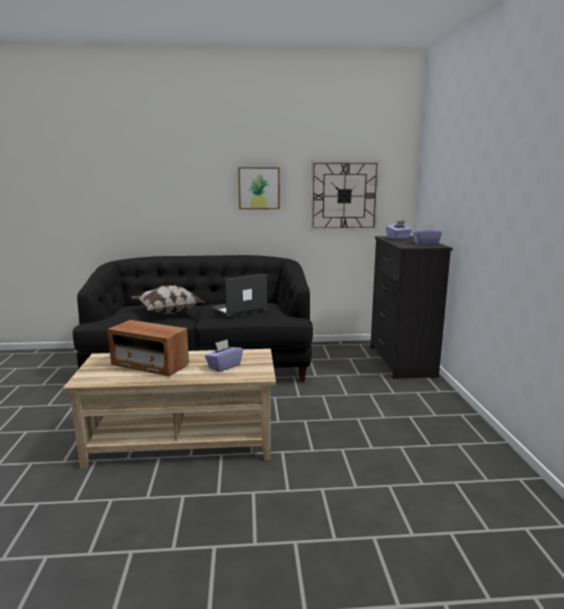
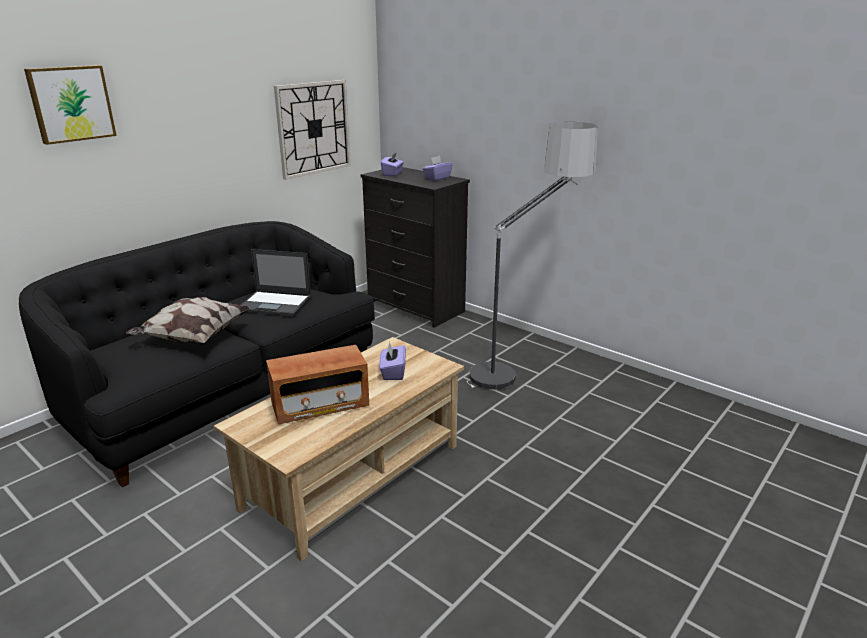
camera: 45 degrees left, 10 degrees up
(238, 309) = (275, 303): laptop -> laptop turned 90 degrees counterclockwise
(259, 188) = (217, 131): picture -> picture (71, 103)
(418, 434) = (520, 368): none -> floor lamp

